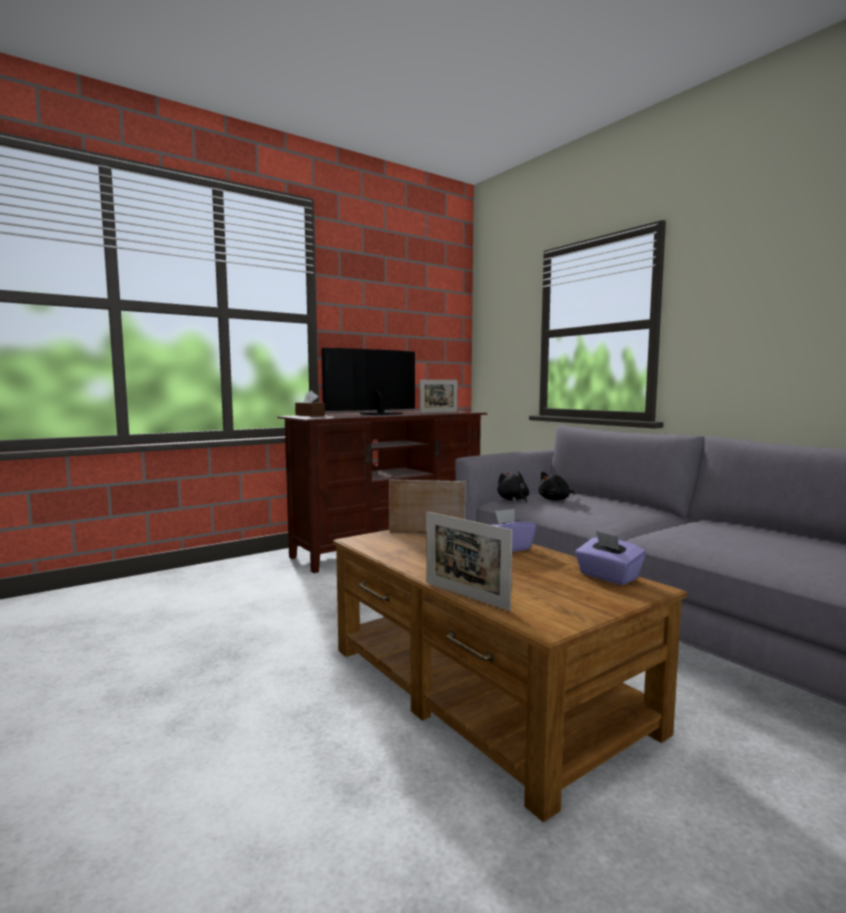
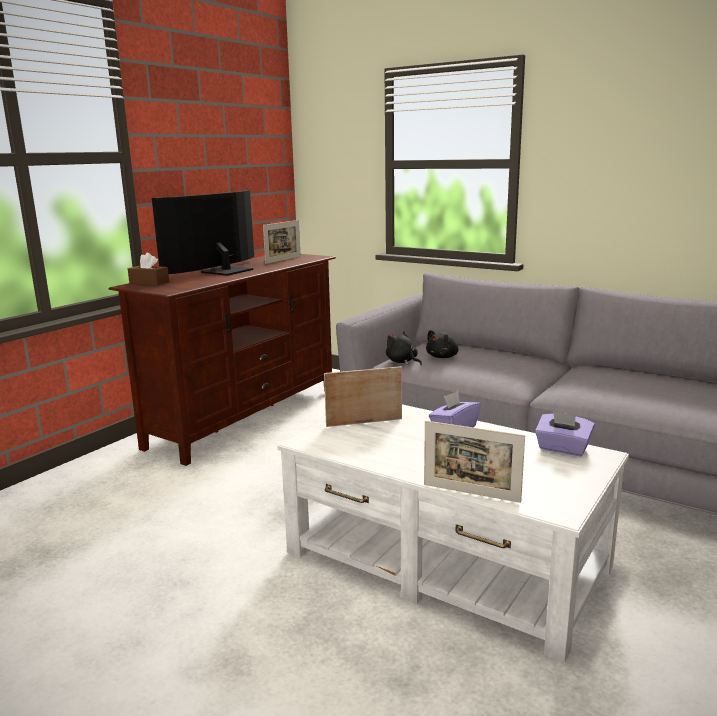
camera: 20 degrees left, 10 degrees up
(482, 688) = (446, 560): brown coffee table -> white coffee table

